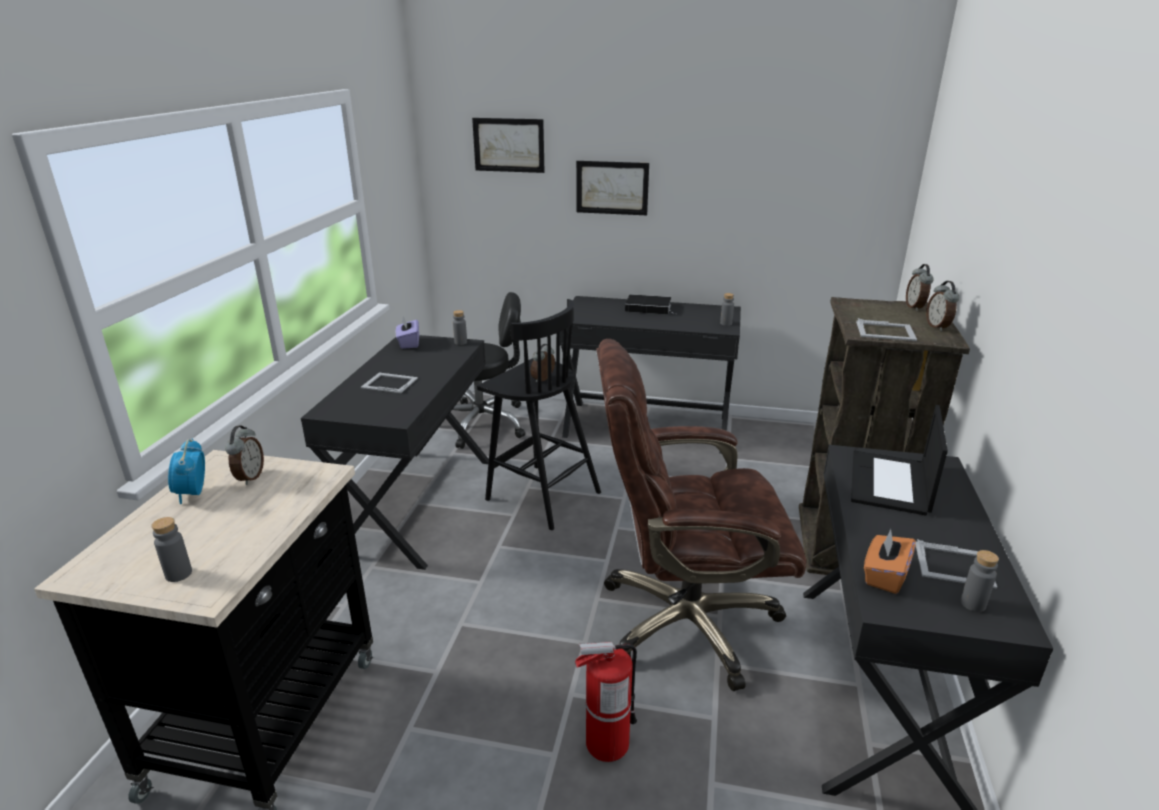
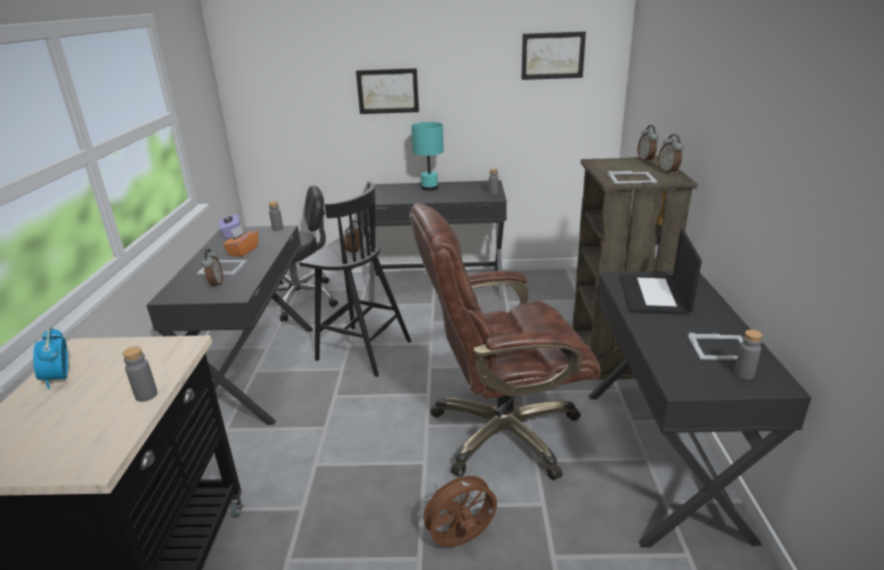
camera: 10 degrees left, 0 degrees up
(178, 574) = (61, 451): grey bottle -> grey bottle (146, 395)
(249, 477) = (112, 357): alarm clock -> alarm clock (215, 284)
(509, 145) = (296, 61): picture -> picture (552, 55)
(606, 743) = (461, 541): fire extinguisher -> brown fan
(649, 308) = (429, 187): book -> turquoise table lamp
(884, 575) = (672, 363): orange tissue box -> orange tissue box (243, 251)

